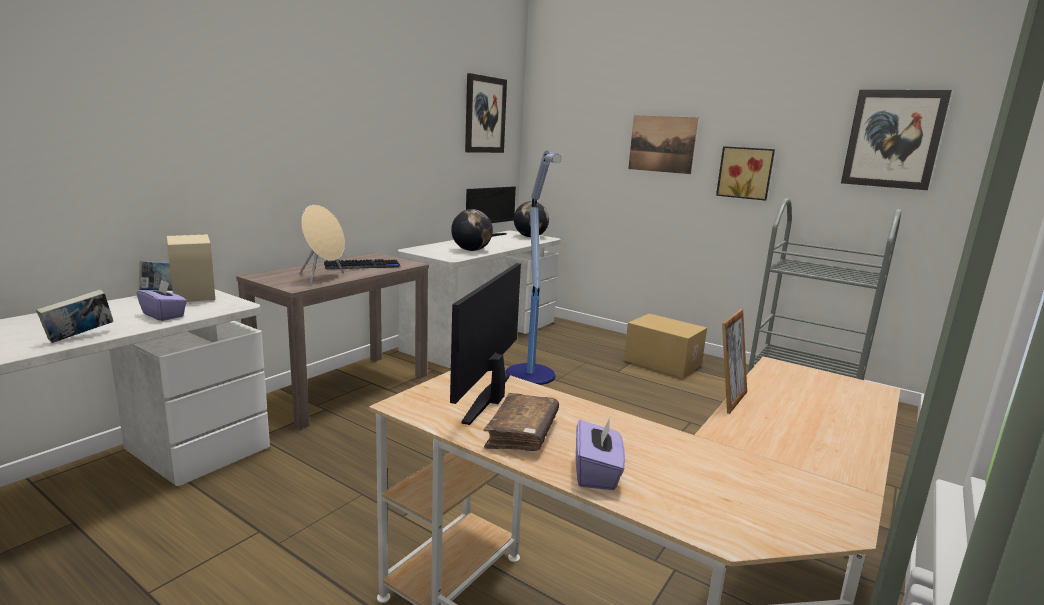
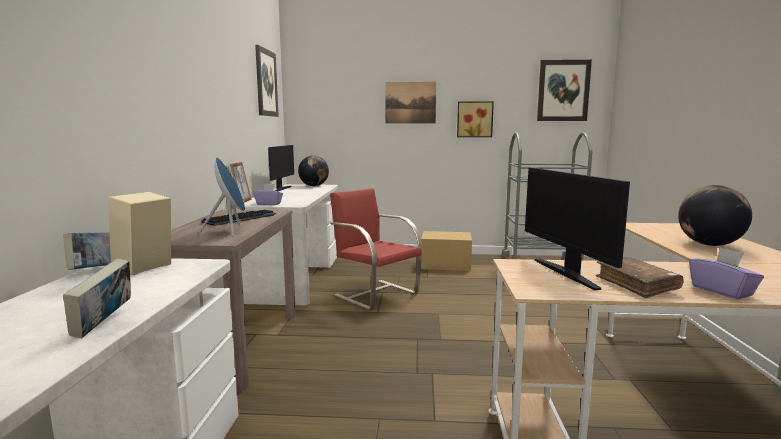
camera: 30 degrees left, 5 degrees down
(164, 315) = (151, 286): purple tissue box -> purple tissue box (269, 204)
(323, 277) = (230, 231): beige speaker -> blue speaker
(471, 250) = (296, 198): globe -> globe (709, 245)
(531, 375) = (375, 294): floor lamp -> red chair
(728, 400) = (662, 243): picture frame -> picture frame (242, 201)

